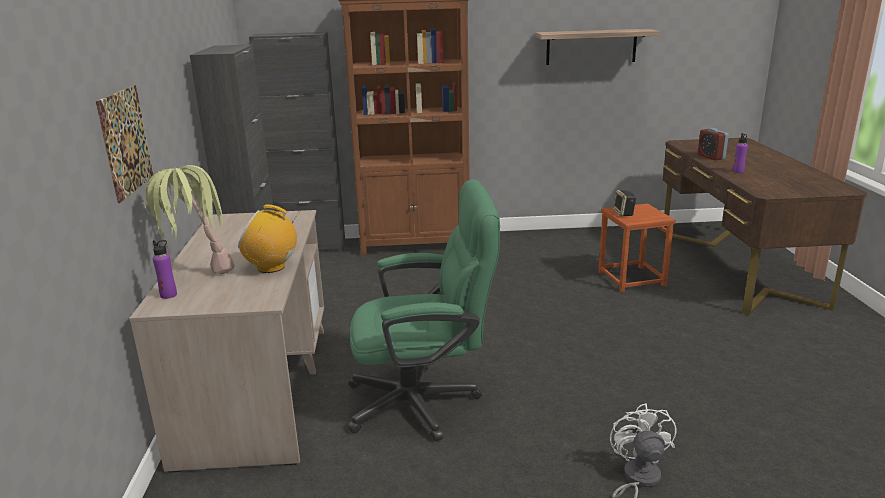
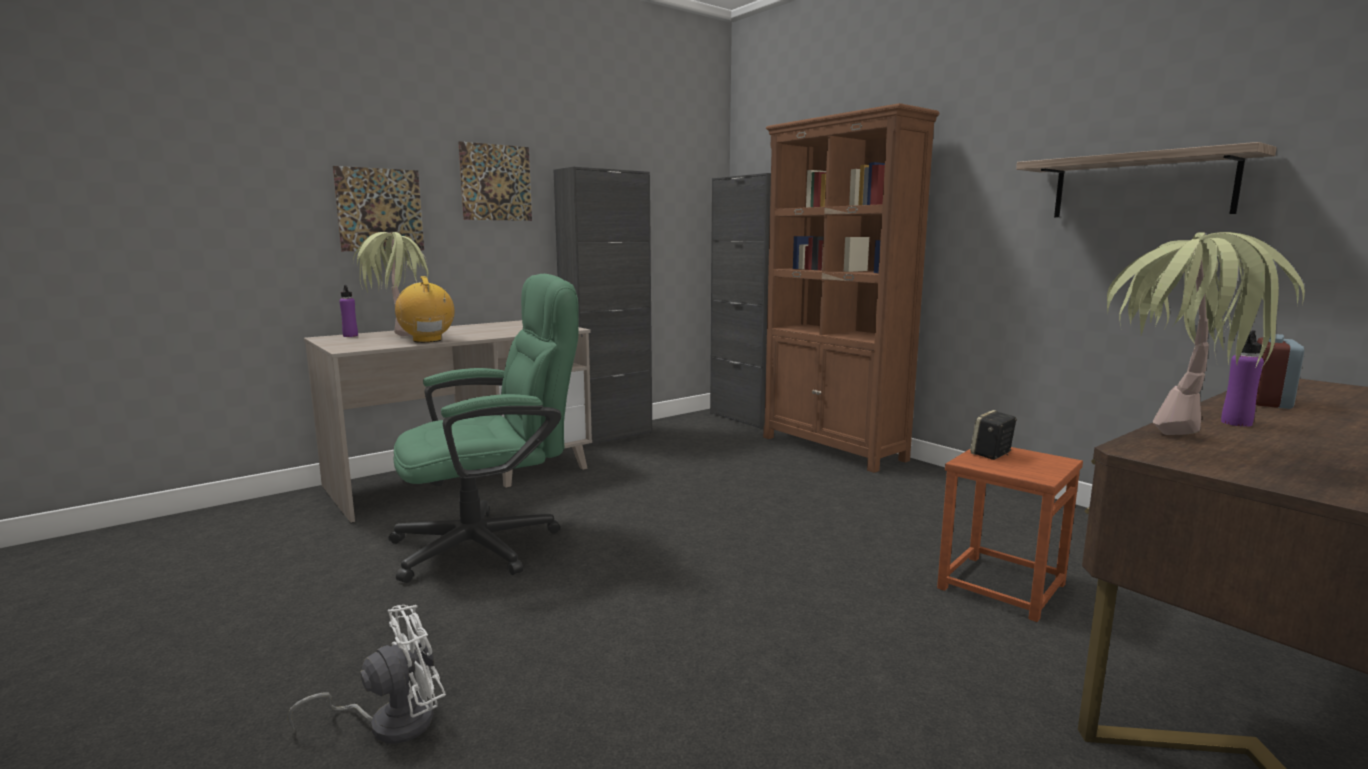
camera: 55 degrees right, 10 degrees down
(166, 80) = (496, 182): none -> picture
(425, 402) = (492, 543): green office chair -> green office chair turned 75 degrees counterclockwise
(762, 188) = (1174, 445): none -> potted plant

